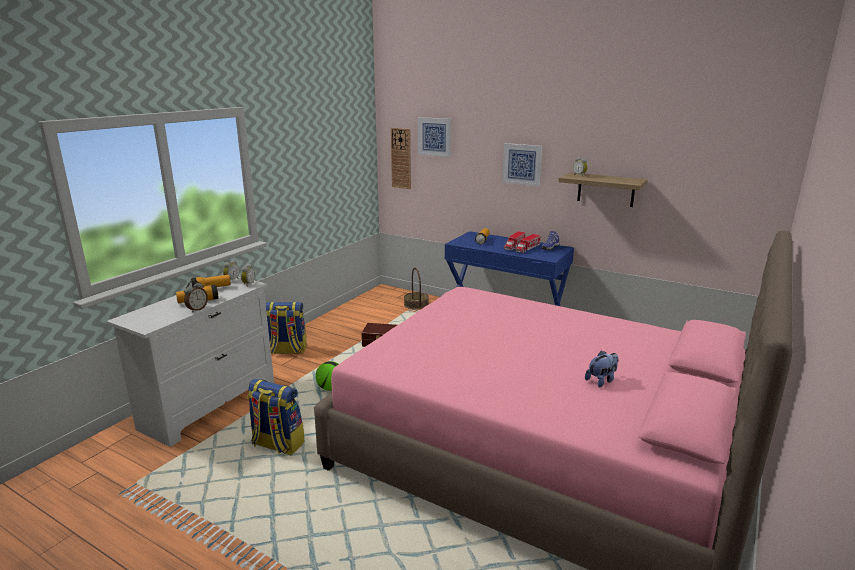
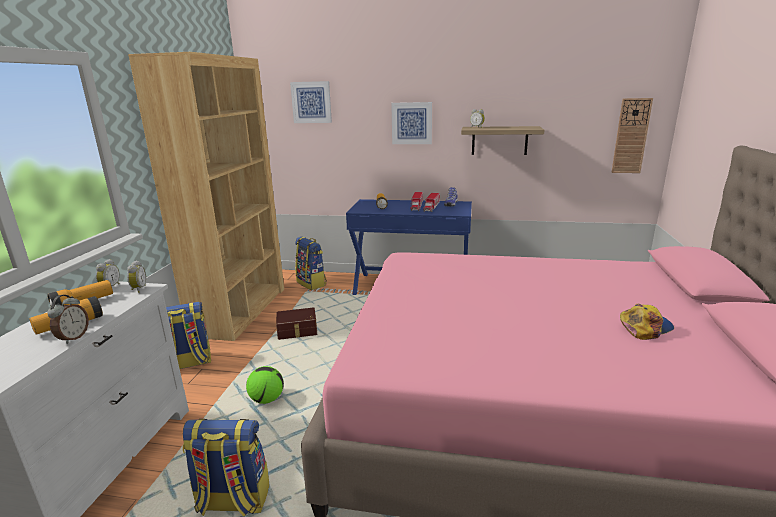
camera: 20 degrees left, 0 degrees up
(345, 317) = (240, 310): none -> brown bookcase
(401, 158) = (273, 129): wall clock -> wall clock (631, 136)
(416, 304) = (312, 283): basket -> backpack
(601, 380) = (644, 327): plush toy -> cap

